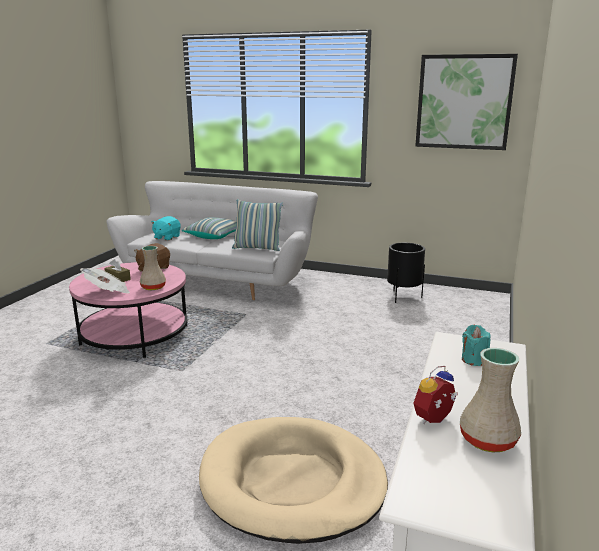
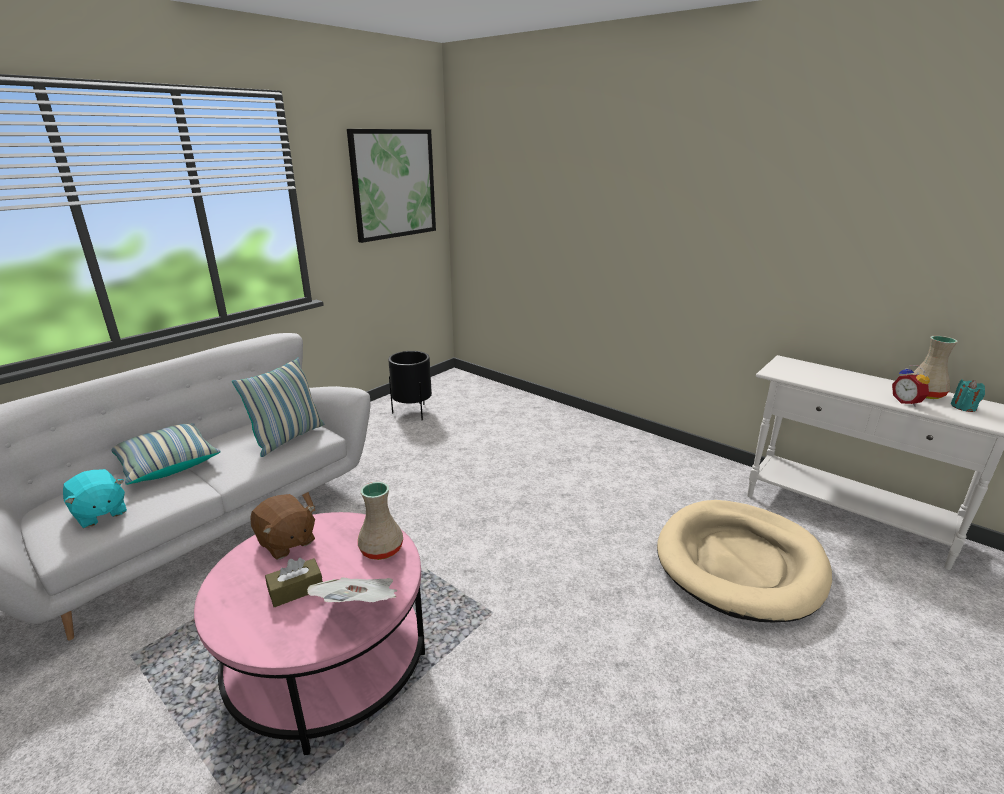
camera: 70 degrees left, 5 degrees up
(474, 360) = (809, 373): turquoise candle -> turquoise candle (963, 407)

